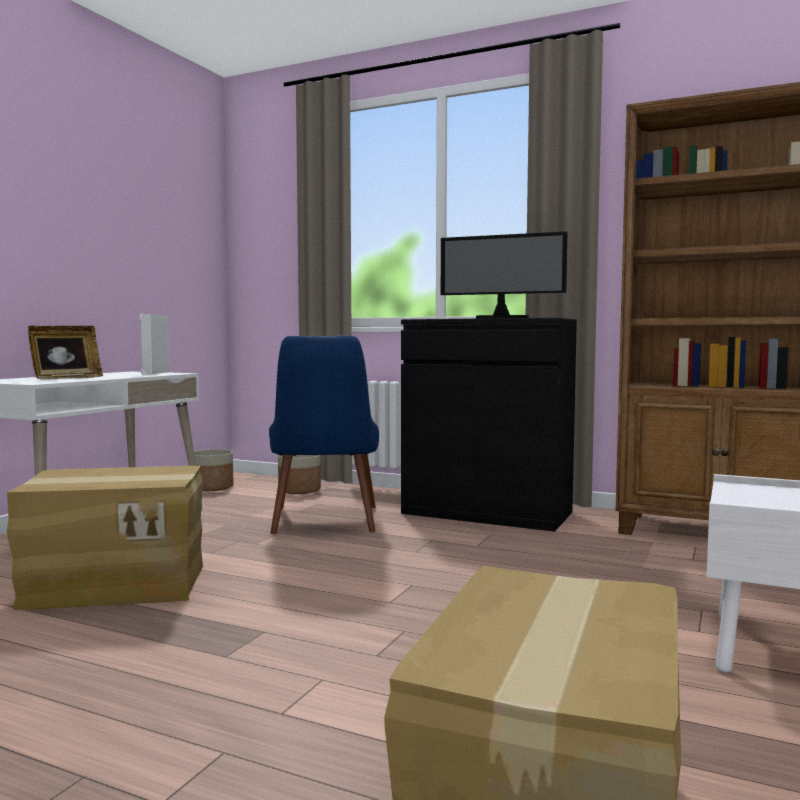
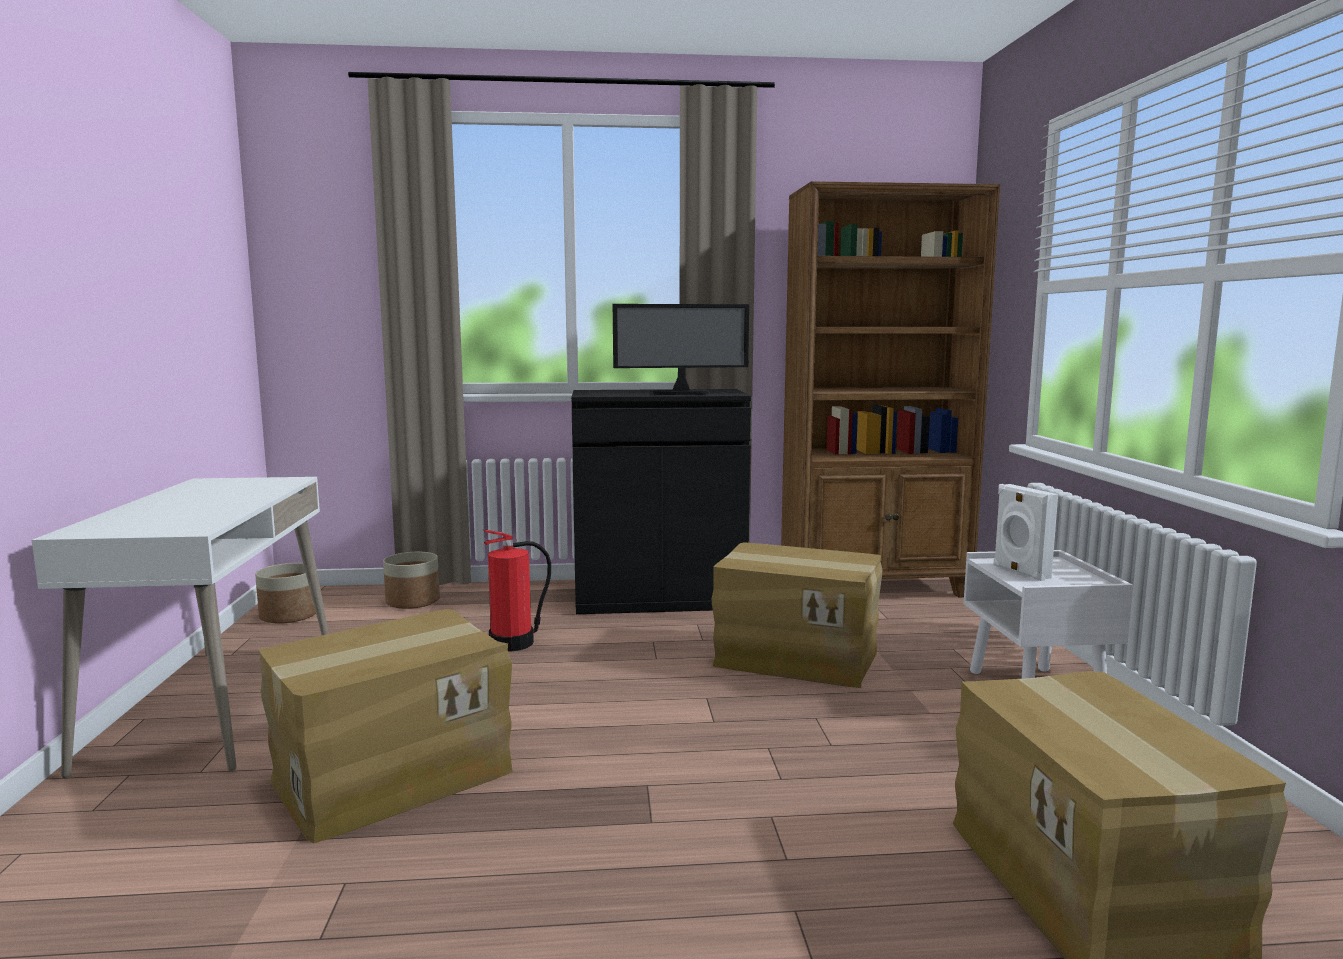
camera: 30 degrees left, 5 degrees up
(66, 378) = (188, 511): picture frame -> none
(154, 373) = (261, 483): white speaker -> white speaker (1019, 572)
(324, 524) = (513, 643): blue chair -> fire extinguisher
(544, 572) = (797, 657): none -> cardboard box

